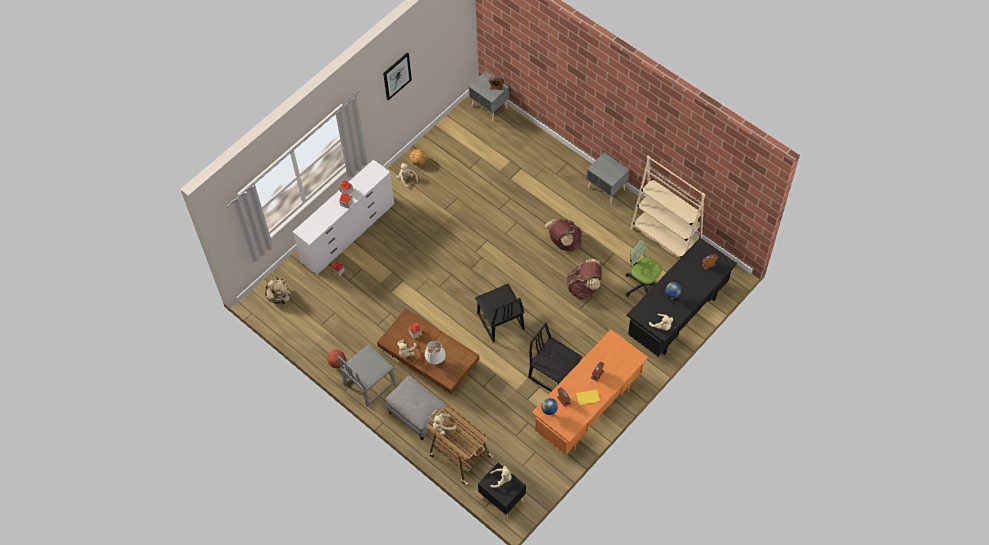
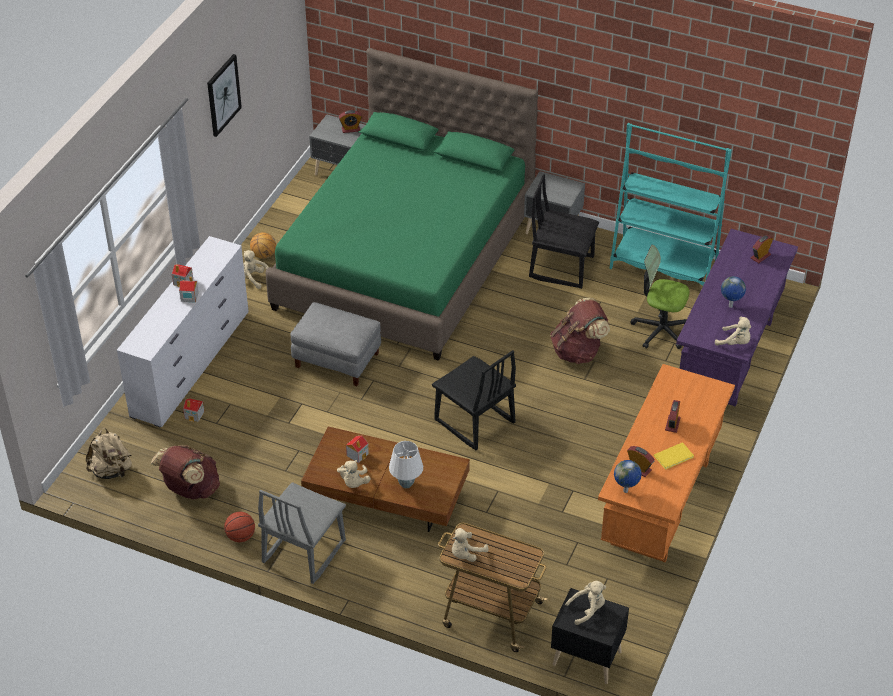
camera: 20 degrees left, 15 degrees down
(417, 414) = (399, 575): grey ottoman -> grey ottoman (337, 360)
(504, 188) = (405, 259): none -> green bed
(554, 374) = (586, 469): black chair -> black chair (561, 267)
(564, 242) = (522, 305): brown backpack -> brown backpack (190, 490)
(665, 236) = (663, 266): beige bookcase -> turquoise bookcase
(677, 317) = (729, 357): black desk -> purple desk

